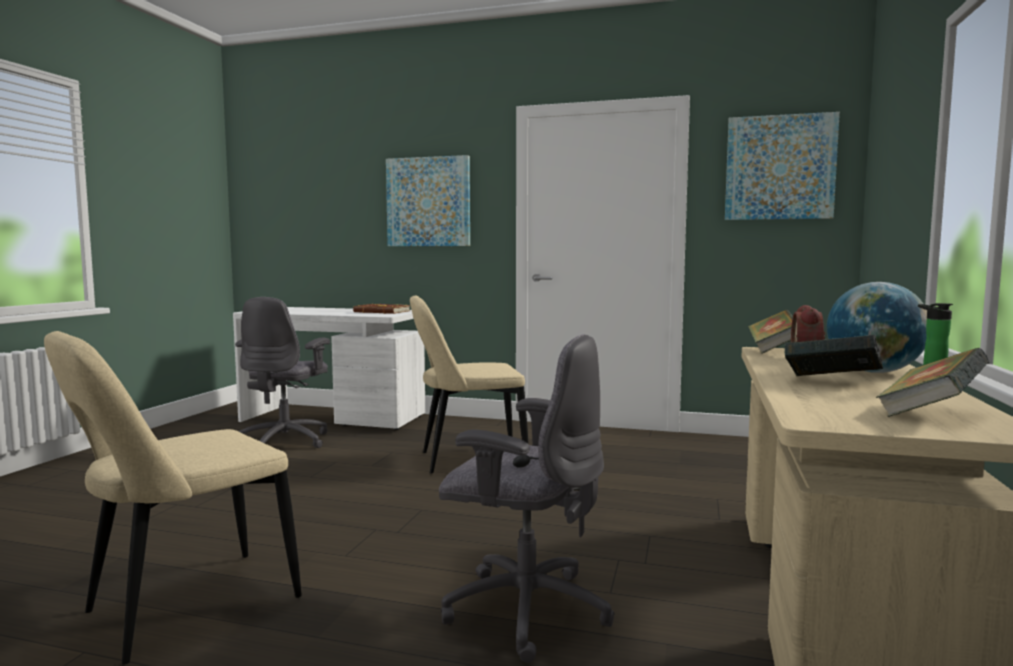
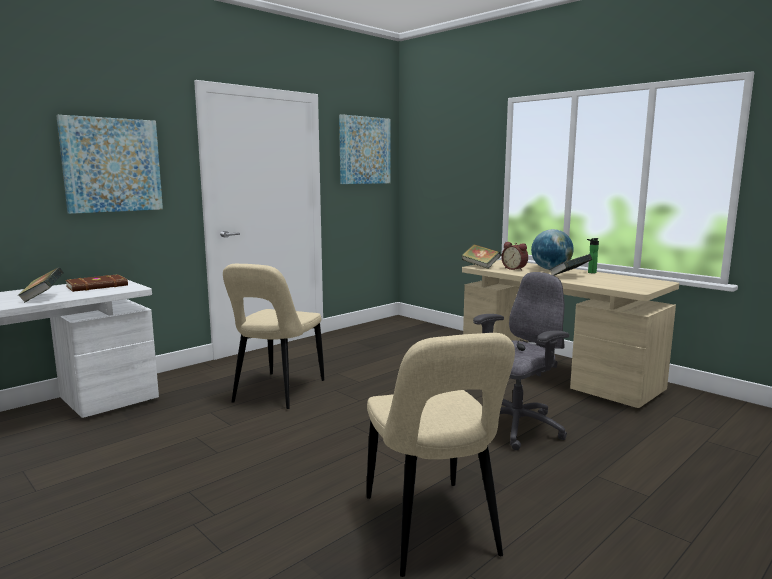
camera: 60 degrees left, 5 degrees up
(286, 441) = (83, 450): grey office chair -> none
(930, 414) = (632, 281): book -> book (43, 298)

